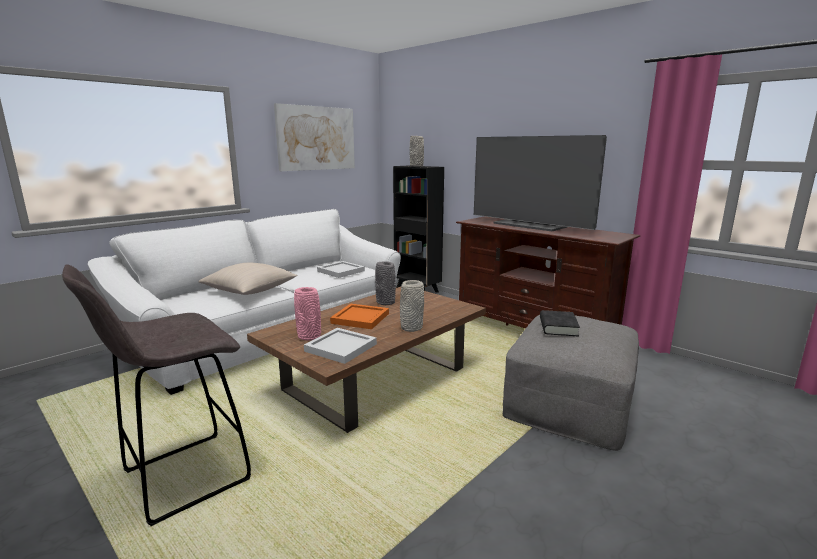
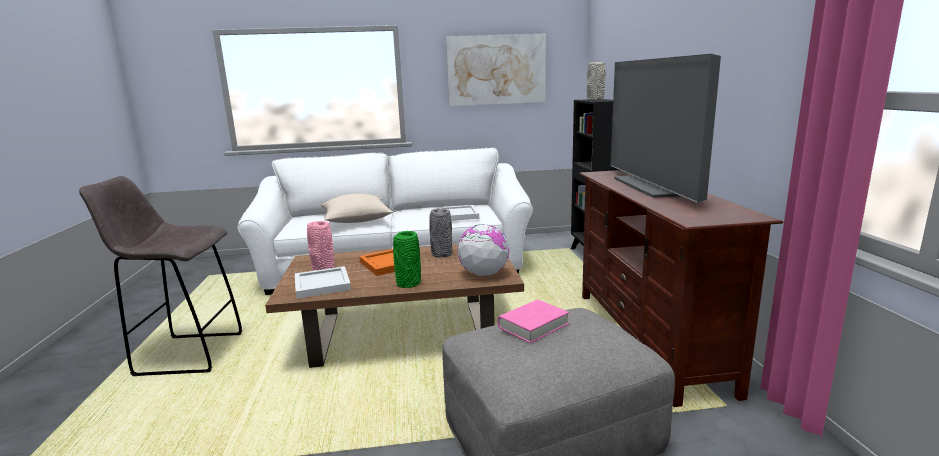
camera: 40 degrees right, 0 degrees up
(411, 328) = (408, 283): grey vase -> green vase
(448, 308) = (483, 274): none -> globe
(558, 327) = (533, 325): black book -> pink book

